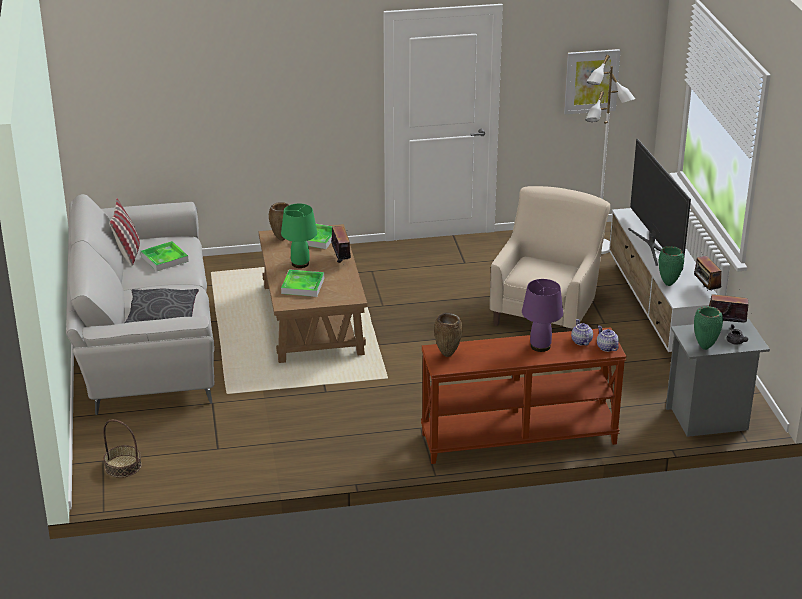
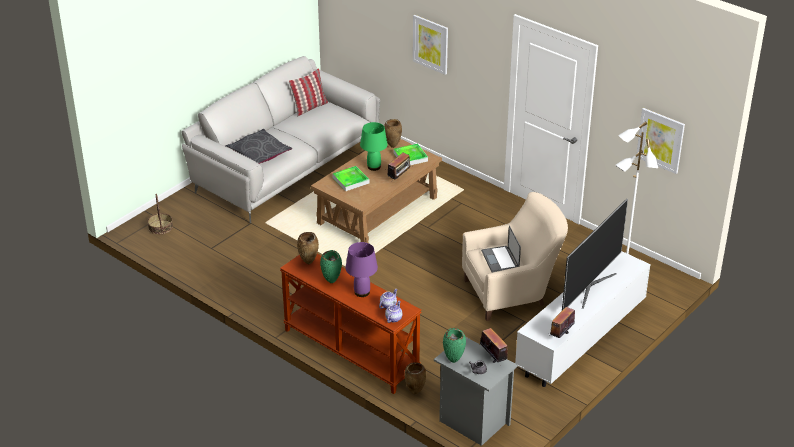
camera: 50 degrees right, 5 degrees up
(164, 259) = (317, 122): tray -> none
(258, 101) = (430, 44): none -> picture
(549, 269) = (500, 260): none -> laptop
(629, 431) = (415, 392): none -> brown vase
(669, 284) = (546, 316): green vase -> green vase (332, 281)

